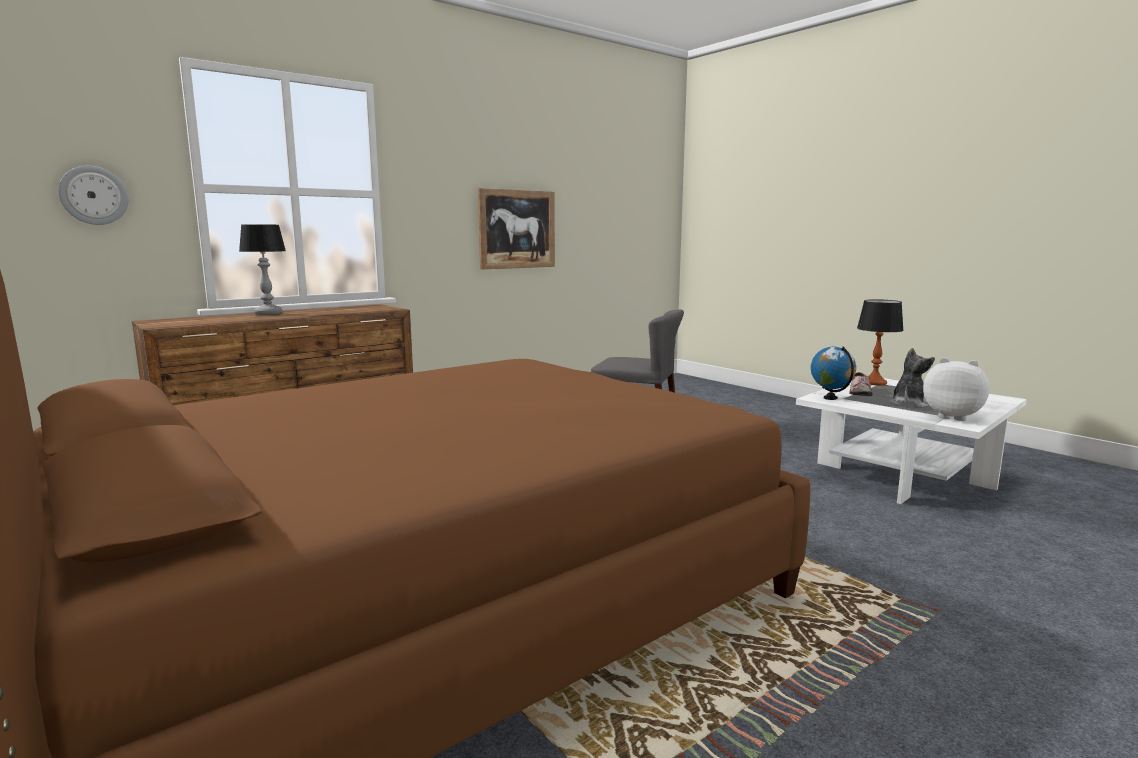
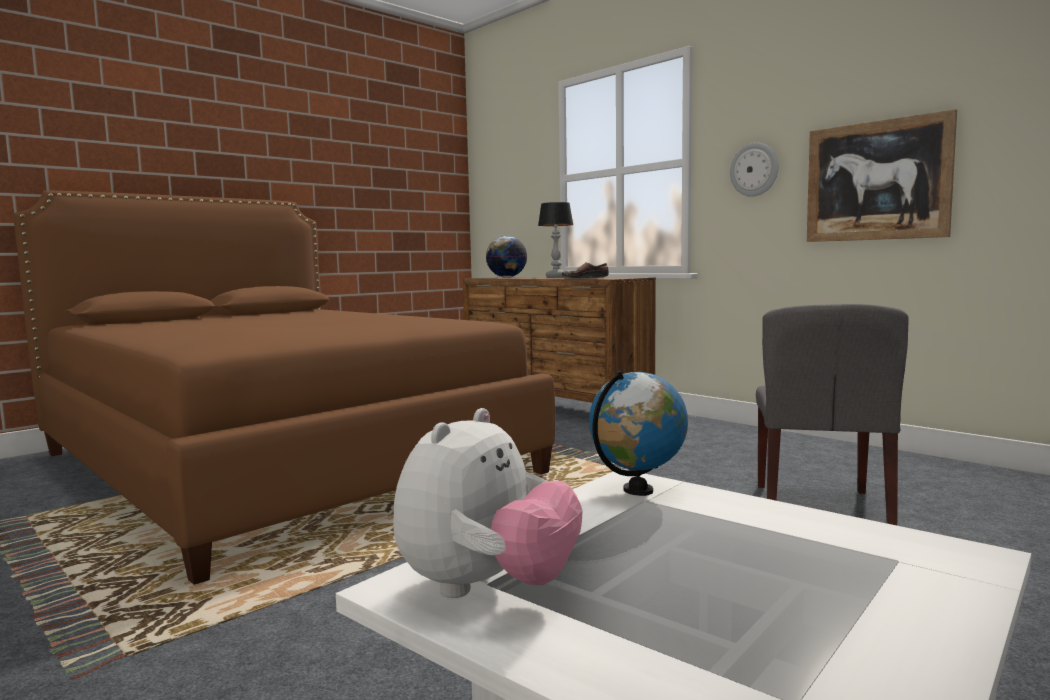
camera: 85 degrees right, 5 degrees down
(94, 195) = (516, 192): wall clock -> wall clock (754, 170)
(183, 321) = (506, 277): none -> globe
(858, 392) = (725, 520): shoe -> shoe (585, 278)
(874, 383) = (896, 551): table lamp -> none
(908, 404) = (622, 557): plush toy -> none

